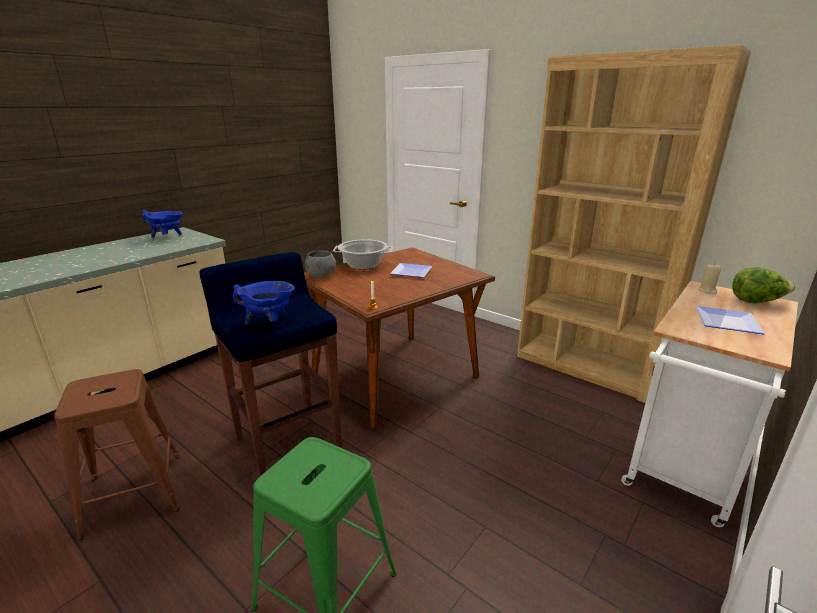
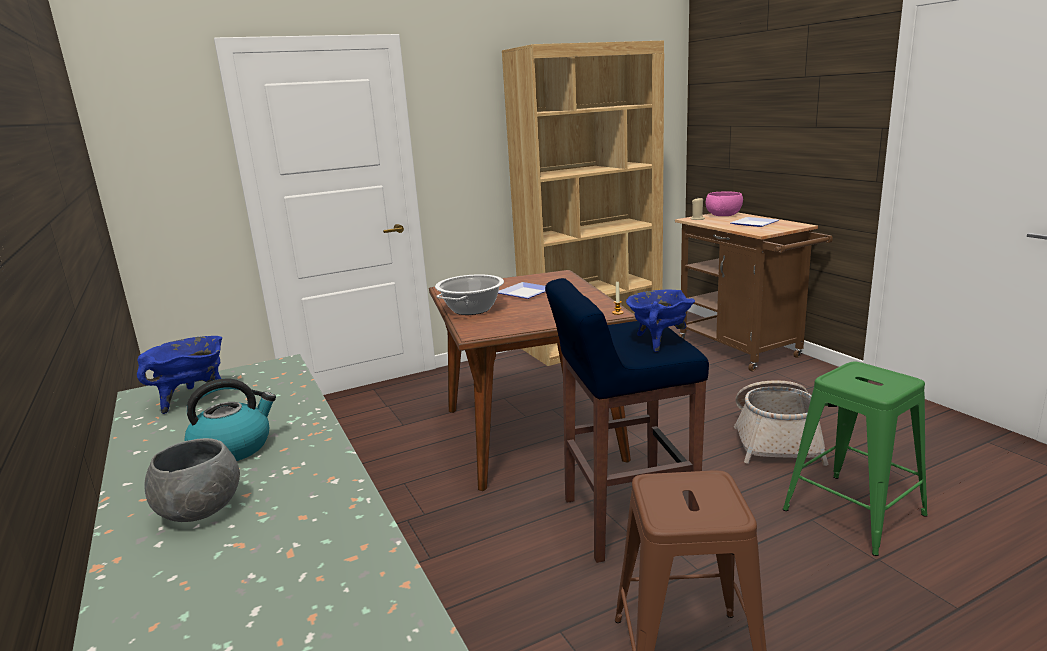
camera: 65 degrees left, 5 degrees down
(106, 254) = (233, 448): none -> kettle
(321, 276) = (487, 329): grey bowl -> grey bowl (200, 511)
(458, 518) = (776, 439): none -> basket
(683, 471) = (743, 350): white cart -> brown cart
(756, 301) = (723, 215): lettuce -> pink bowl

